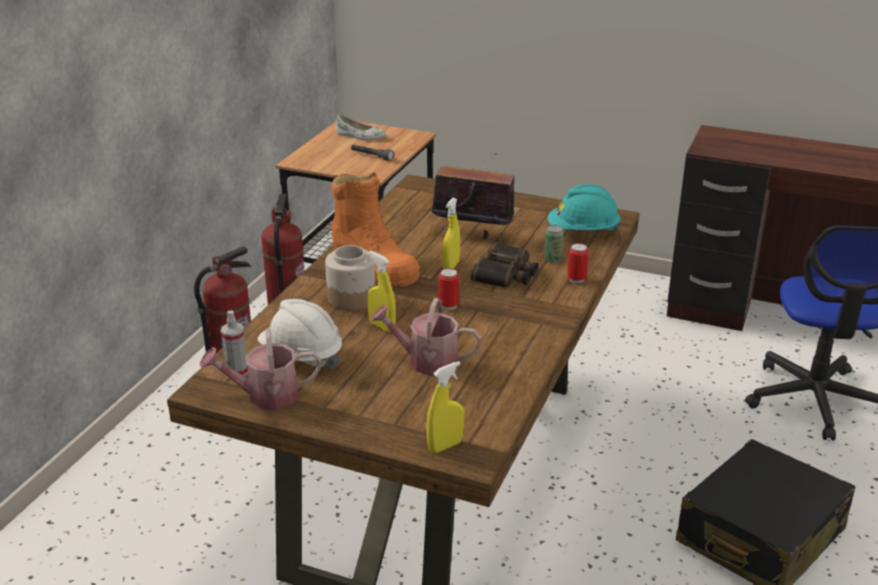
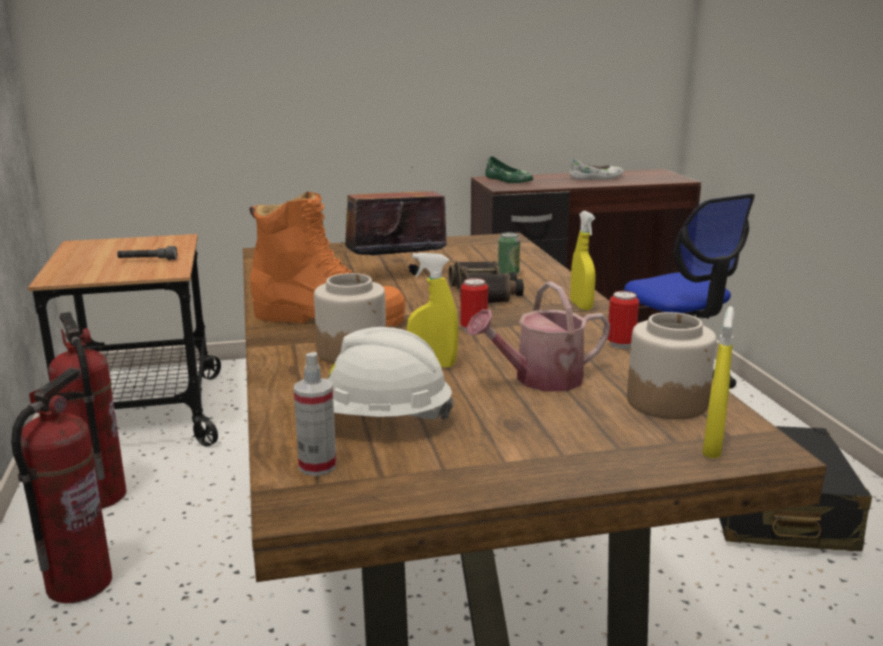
camera: 35 degrees left, 10 degrees down
(265, 396) = (403, 478): watering can -> none
(360, 136) = (110, 249): white shoe -> white shoe (596, 178)
(451, 266) = (417, 300): yellow spray bottle -> yellow spray bottle (581, 306)
(474, 406) = (667, 401): none -> jar
(576, 279) = (557, 282): can -> can (621, 344)
(582, 232) = (497, 252): turquoise hard hat -> none
(726, 139) = (508, 180): none -> green shoe

